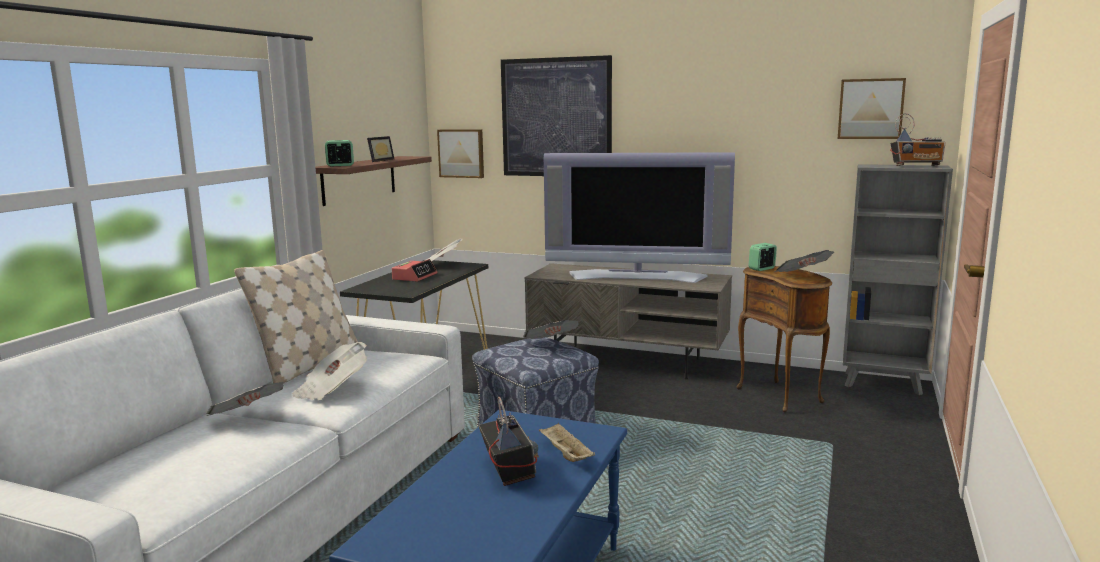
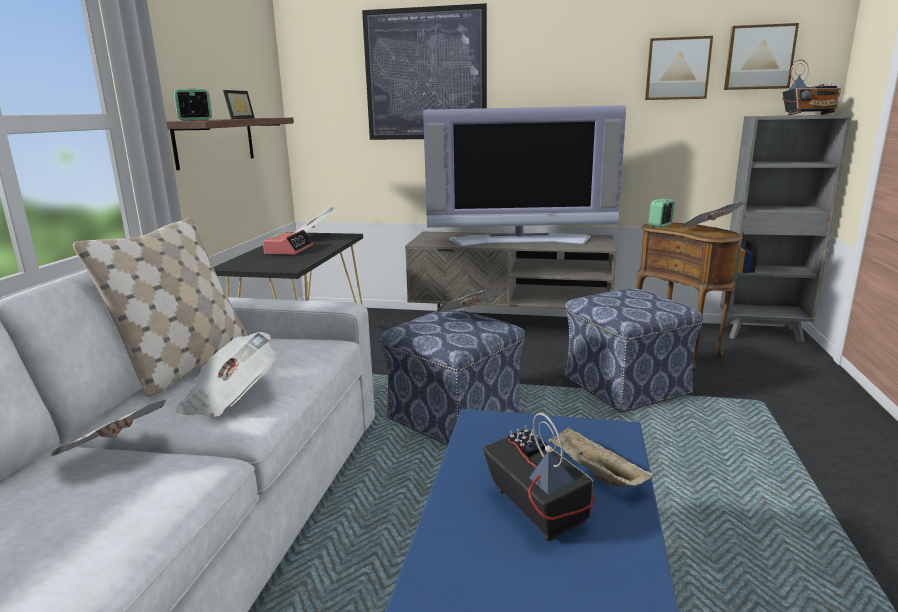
camera: 10 degrees left, 5 degrees up
(461, 153) = (321, 117): picture -> picture (677, 69)
(708, 420) = (625, 385): none -> ottoman

